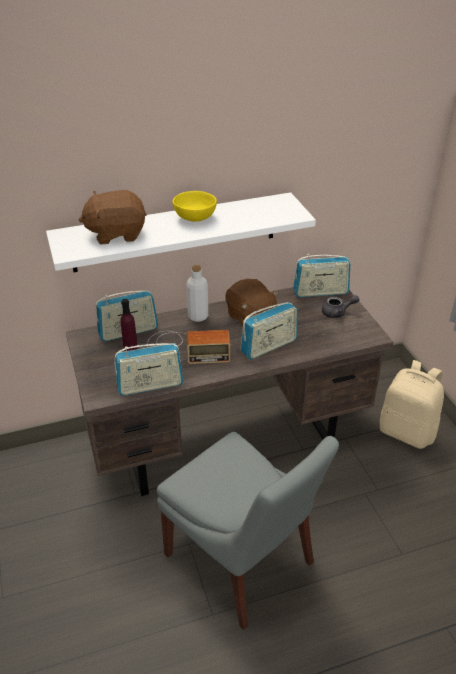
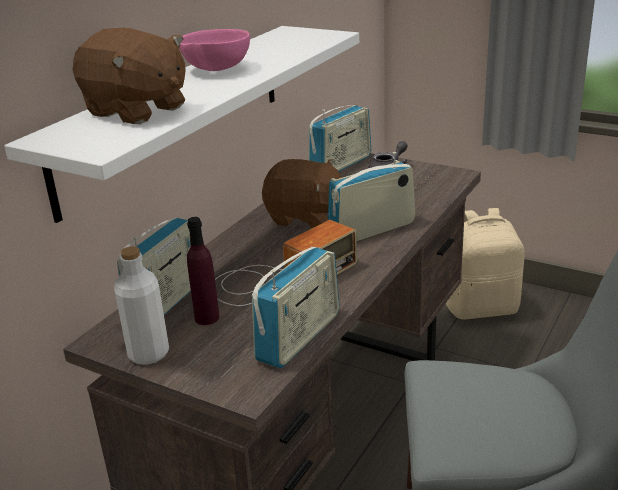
camera: 40 degrees left, 10 degrees down
(116, 233) = (136, 111): brown plush toy -> brown plush toy turned 90 degrees counterclockwise
(193, 218) = (215, 69): yellow bowl -> pink bowl
(198, 316) = (238, 243): white bottle -> white bottle (148, 354)
(269, 346) = (372, 230): radio -> radio turned 135 degrees counterclockwise

